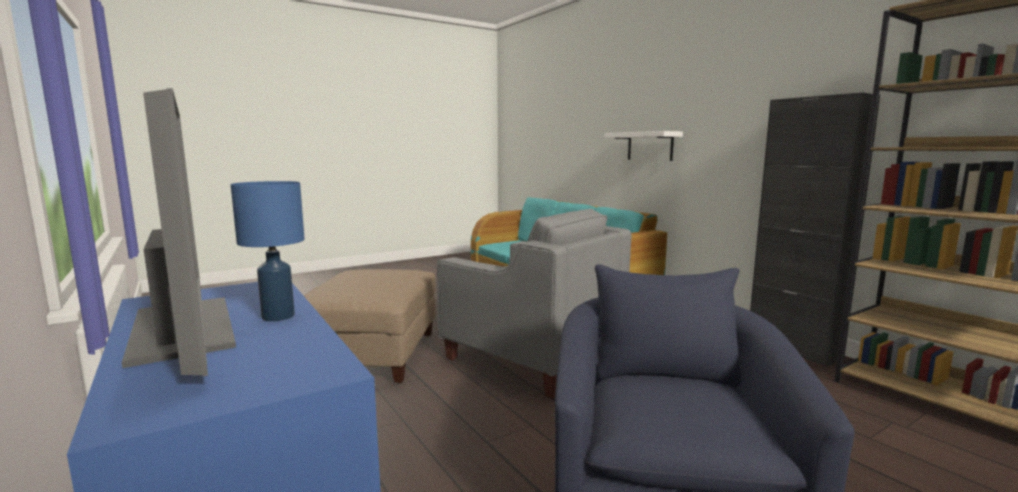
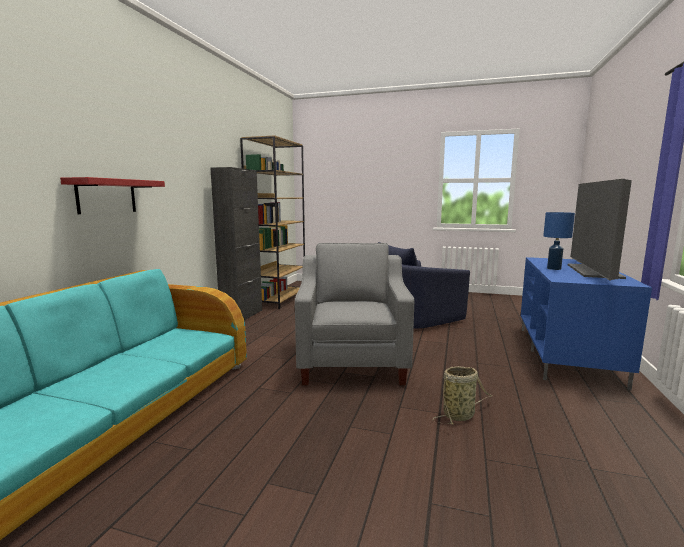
camera: 130 degrees left, 0 degrees up
(373, 355) = (460, 415): beige ottoman -> basket
(650, 146) = (106, 196): white shelf -> red shelf

